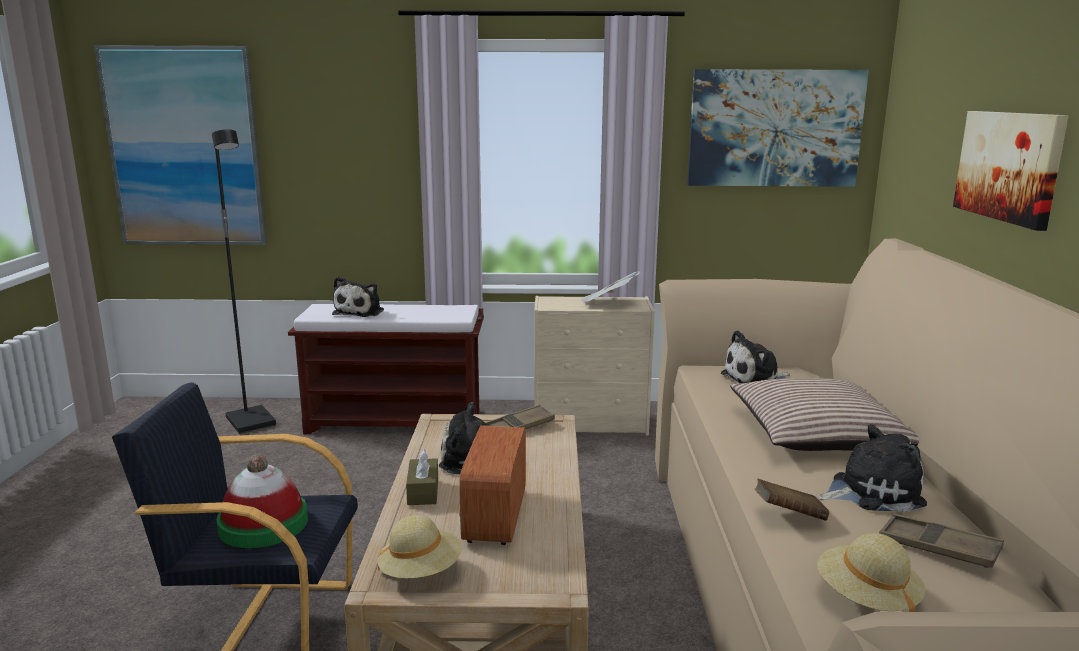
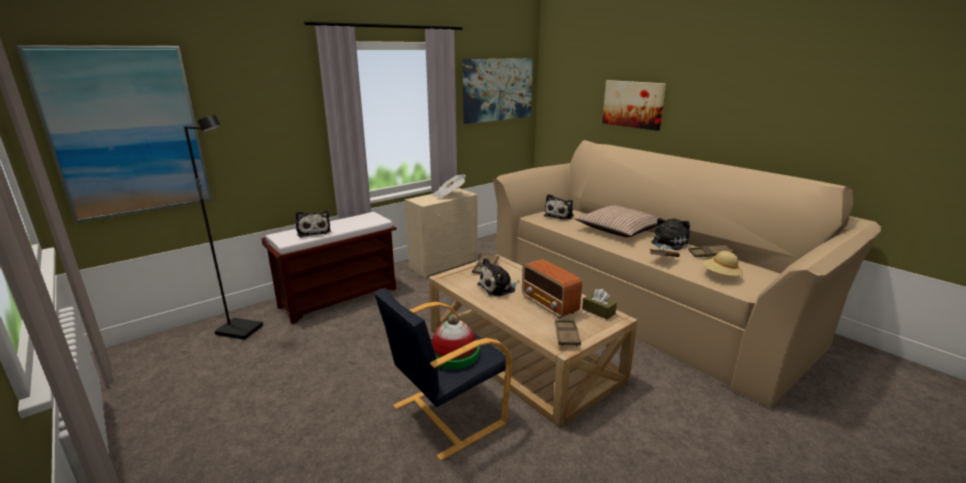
camera: 40 degrees left, 5 degrees up
(420, 571) = (566, 335): beige hat -> brown tray
(423, 491) = (503, 308): brown tissue box -> brown tissue box (598, 311)

